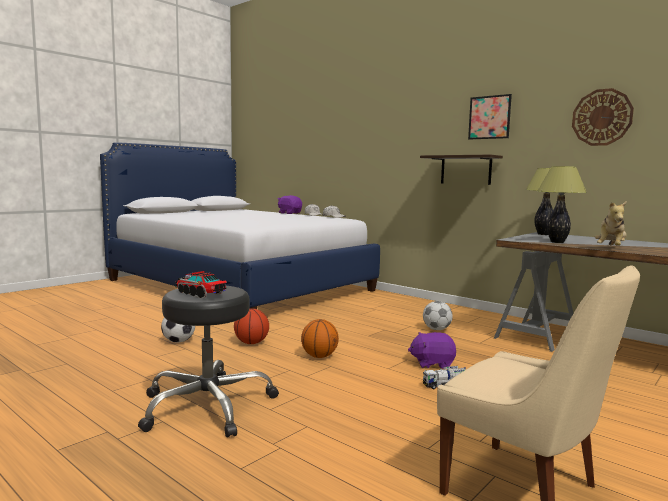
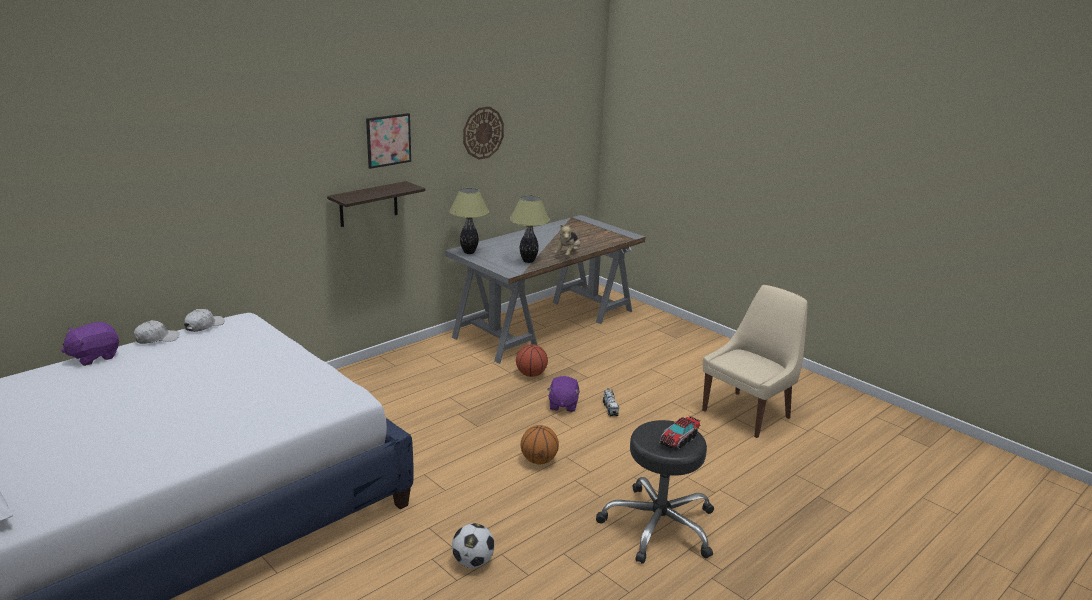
camera: 85 degrees left, 15 degrees up
(251, 343) = (489, 503): basketball -> basketball (531, 374)
(437, 329) = (465, 385): football -> none
(610, 249) = (568, 254): plush toy -> plush toy turned 75 degrees clockwise

